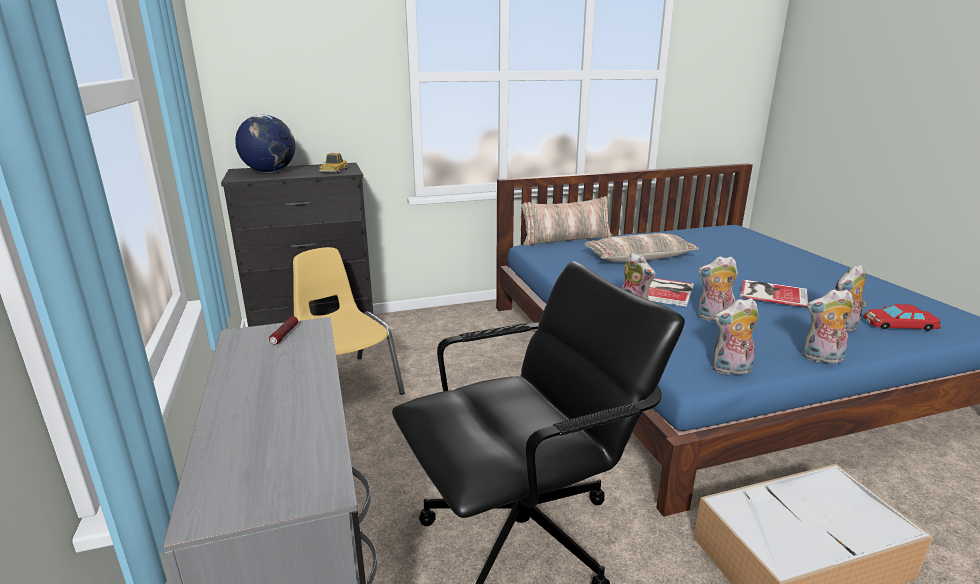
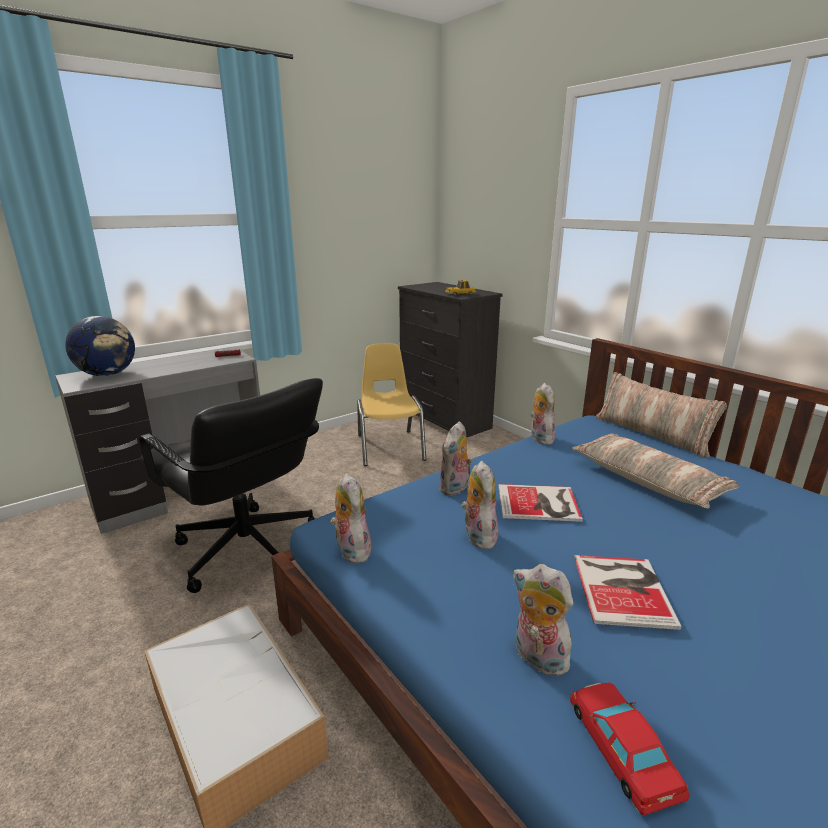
camera: 70 degrees right, 0 degrees up
(270, 172) = (438, 287): globe -> globe (108, 374)
(346, 386) = (389, 447): yellow chair -> yellow chair turned 45 degrees counterclockwise
(821, 359) = (413, 623): plush toy -> plush toy (539, 438)

